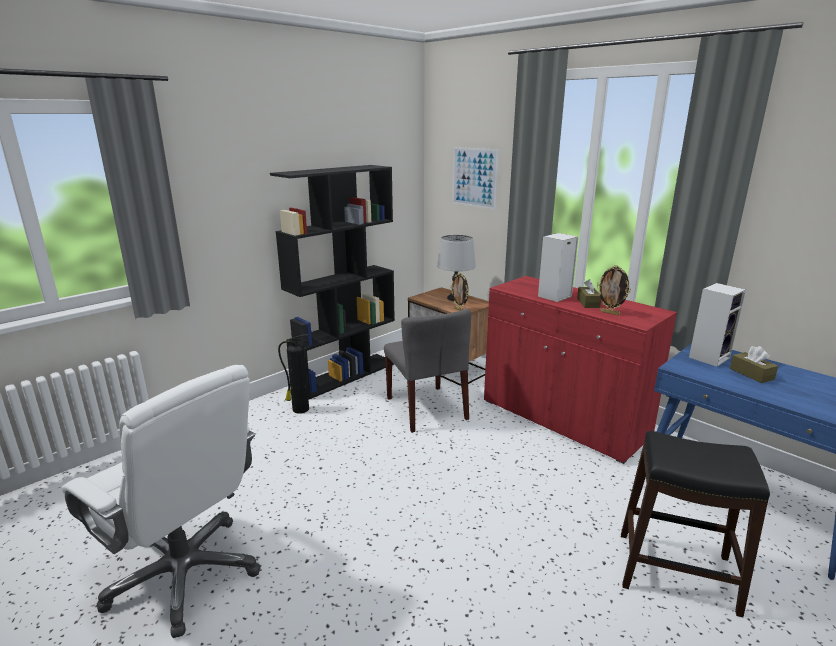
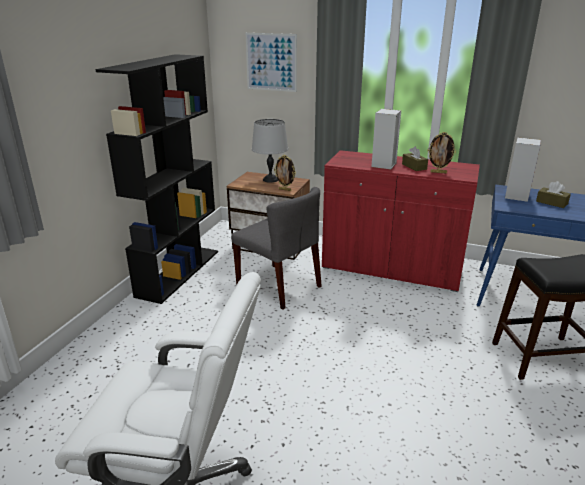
camera: 25 degrees left, 5 degrees up
(299, 409) = (160, 315): fire extinguisher -> none

